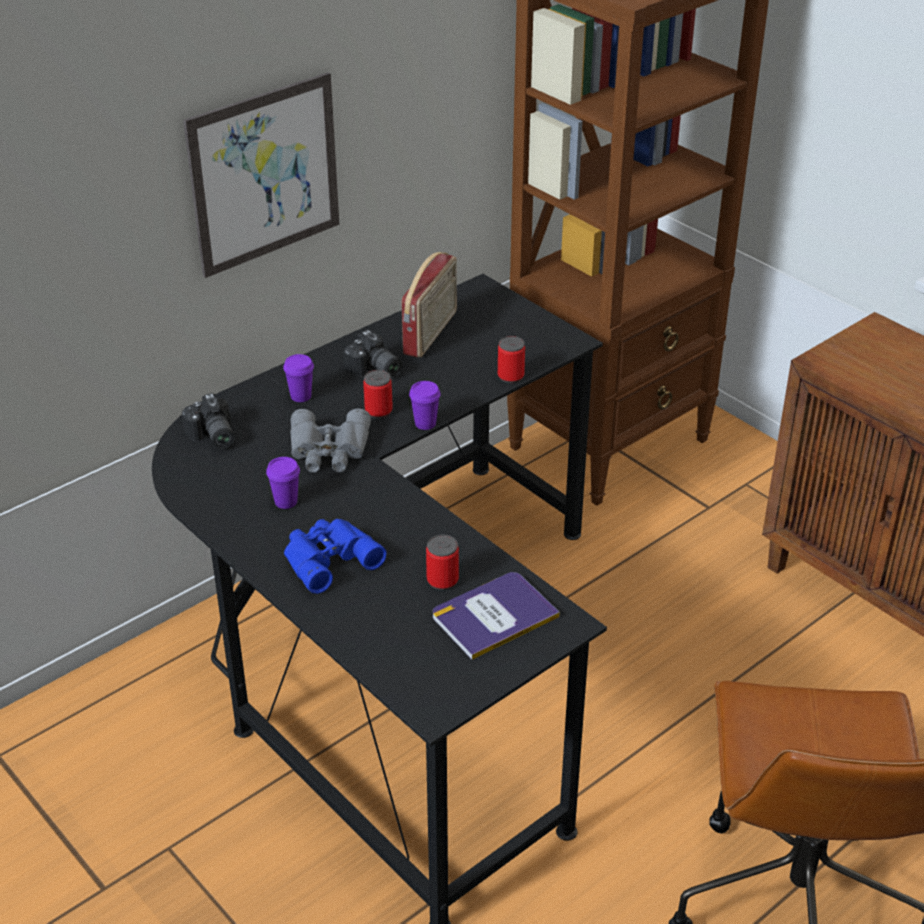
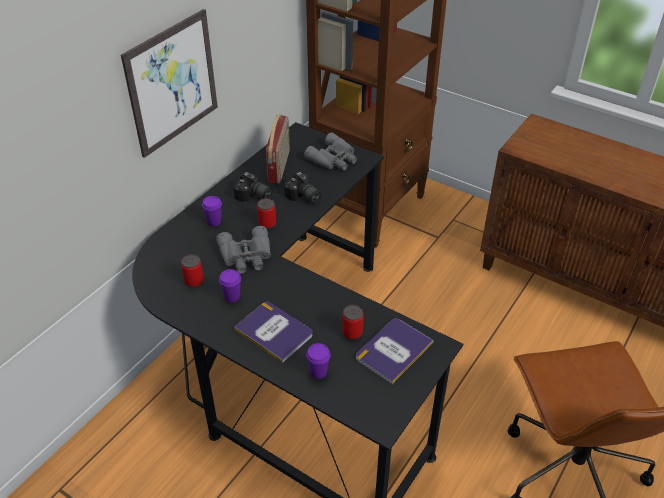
camera: 15 degrees left, 5 degrees up
(212, 437) = (167, 260): camera -> camera (303, 197)
(328, 558) = (274, 331): blue binoculars -> book
(425, 423) = (299, 227): purple cup -> purple cup (318, 372)
(510, 376) = (339, 187): can -> can (194, 281)
(521, 335) = (334, 159): none -> grey binoculars

